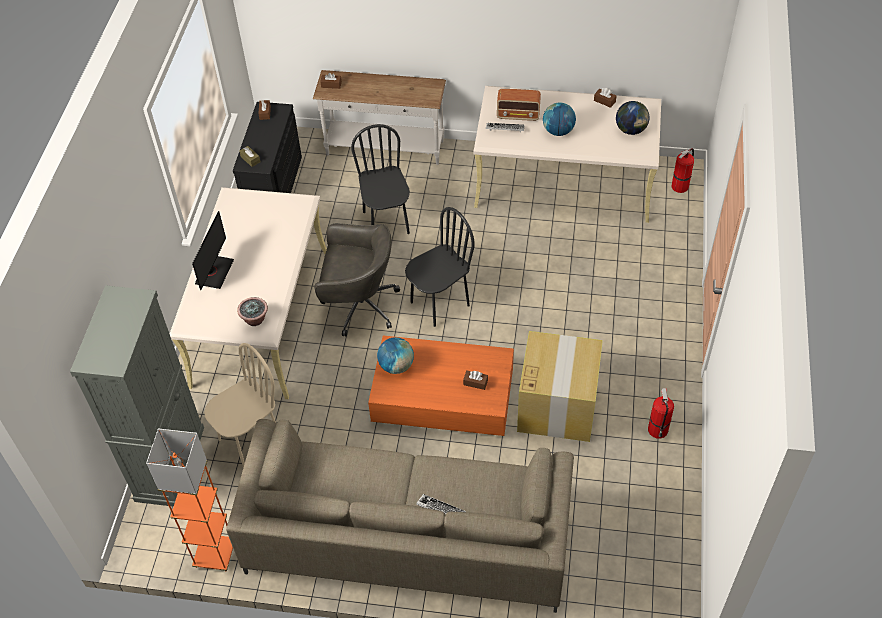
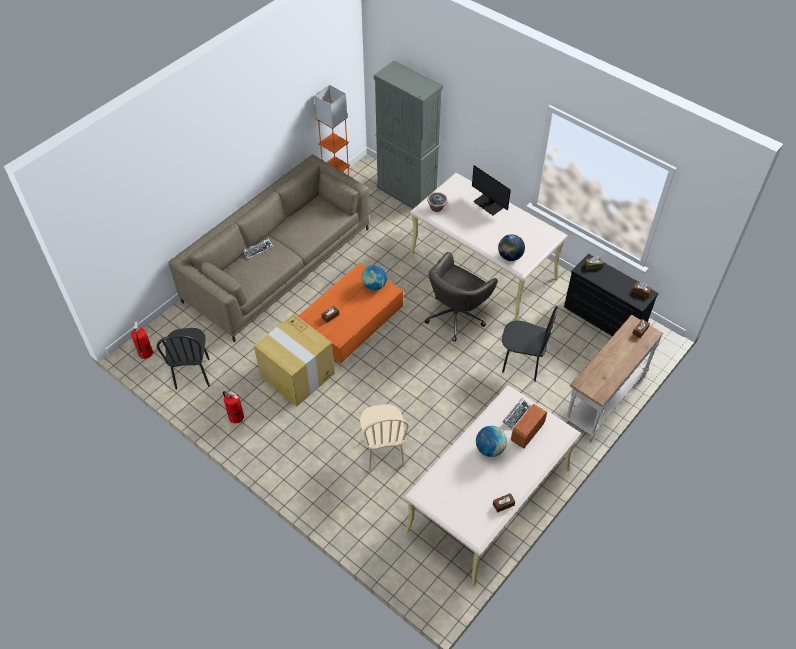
camera: 120 degrees right, 0 degrees up
(250, 439) = (395, 228): beige chair -> beige chair (383, 451)
(439, 303) = (426, 357): black chair -> black chair (193, 374)
(631, 130) = (456, 501): globe -> globe (510, 256)
(680, 186) = (426, 584): fire extinguisher -> fire extinguisher (145, 353)

